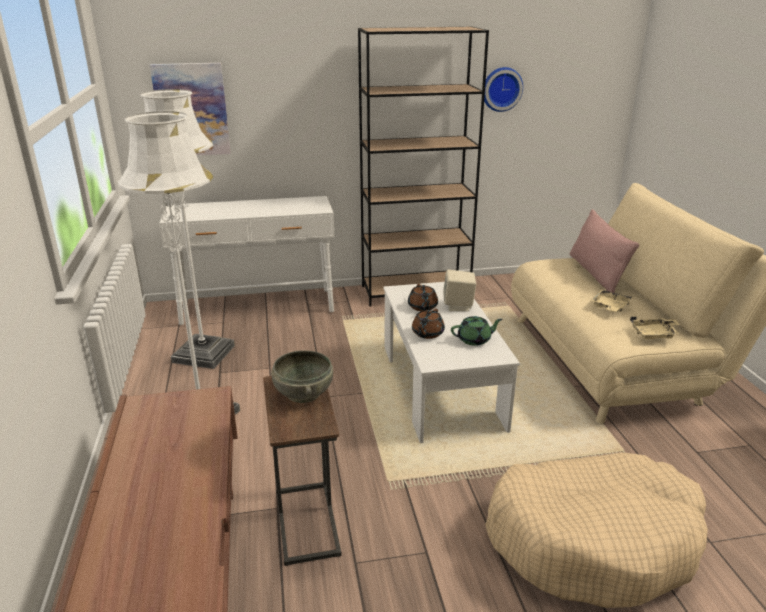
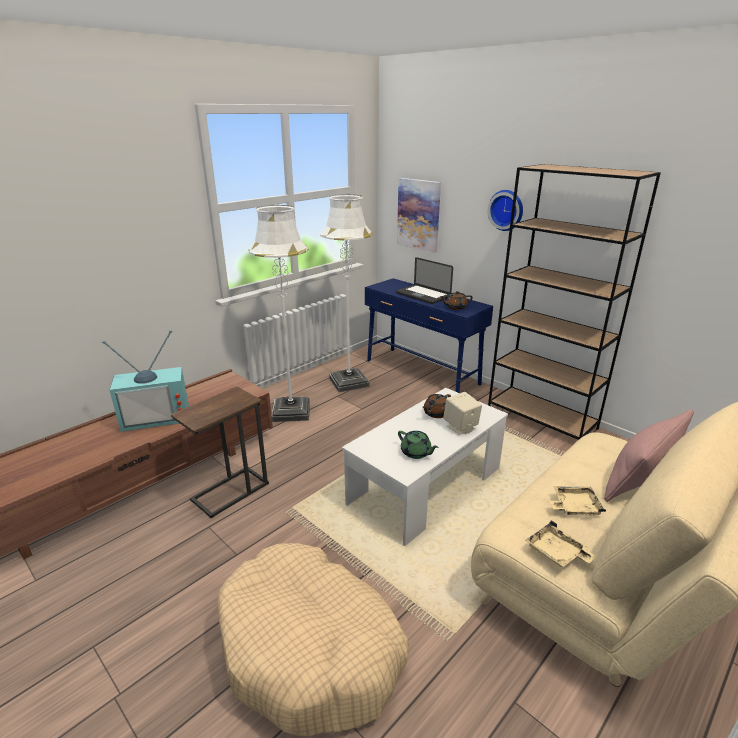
camera: 55 degrees right, 0 degrees up
(157, 495) = (157, 416): none -> television
(245, 209) = (423, 295): none -> laptop
(257, 307) = (421, 373): white console table -> blue console table
(302, 393) = (228, 403): grey bowl -> none
(427, 333) = (398, 429): brown teapot -> brown teapot (455, 307)
(501, 89) = (688, 246): wall clock -> wall clock (506, 210)

